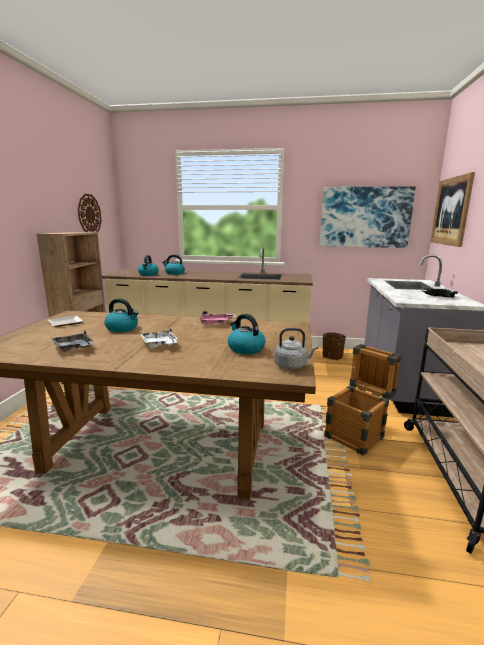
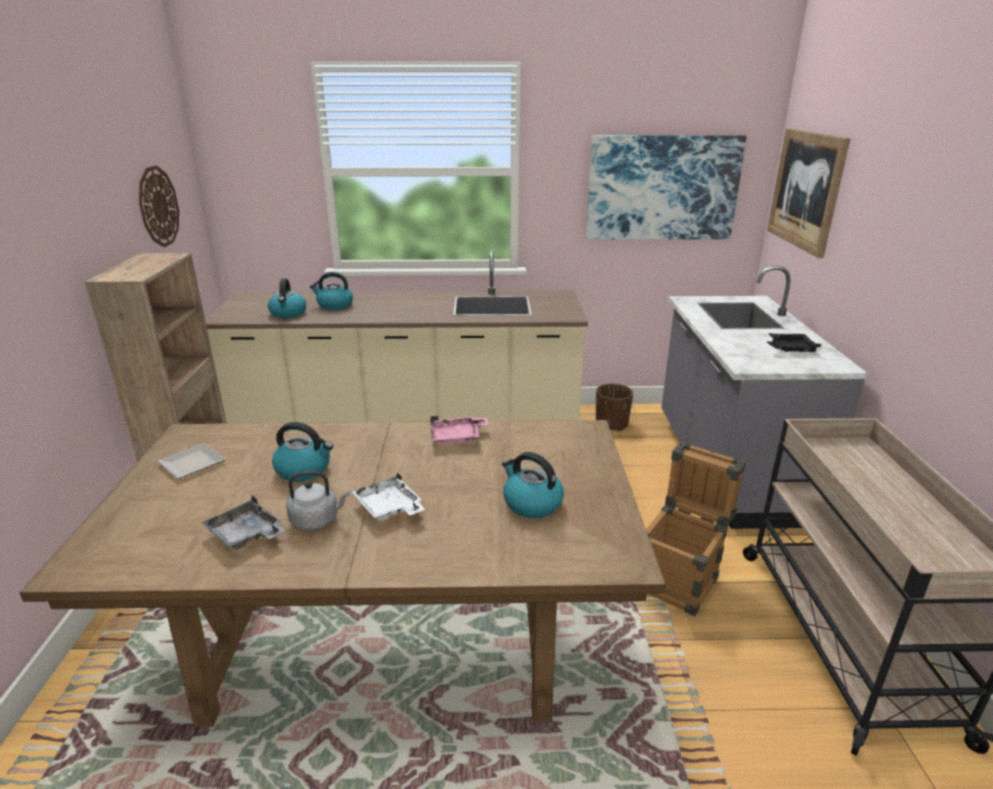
camera: 10 degrees left, 10 degrees up
(292, 366) = (617, 539): grey kettle -> grey kettle (317, 520)

